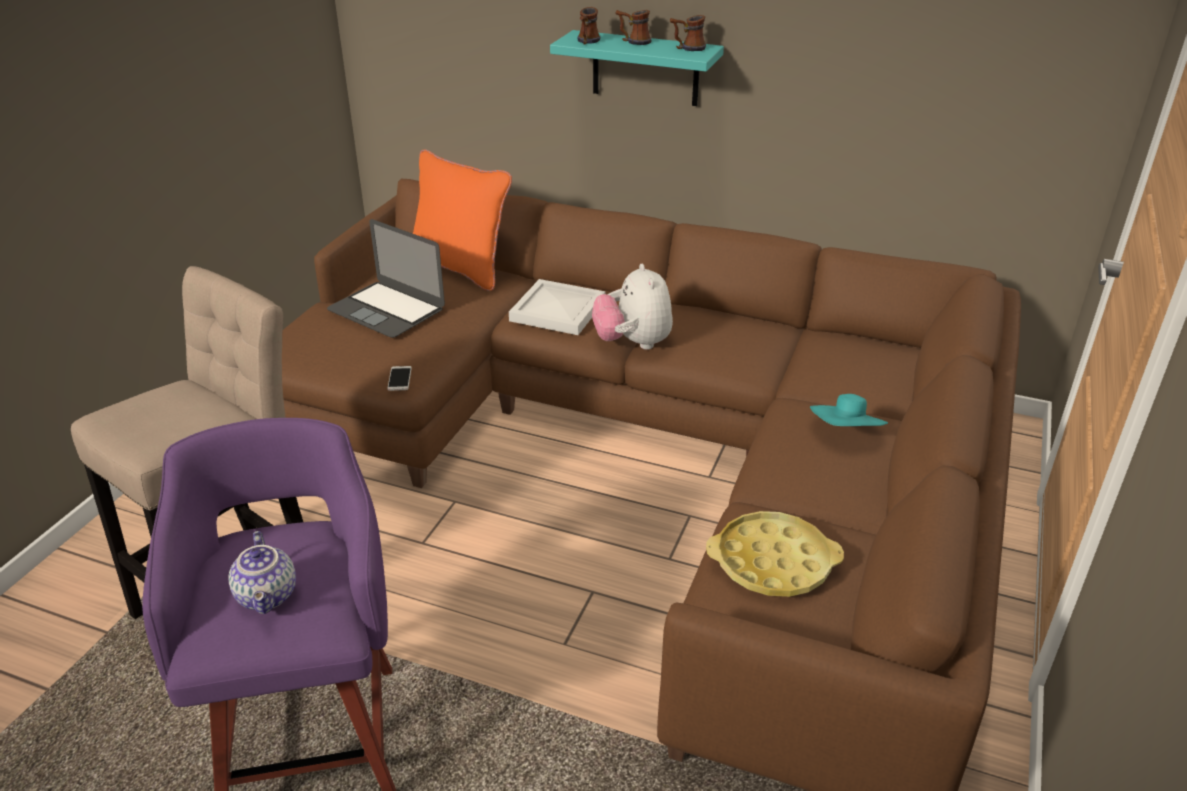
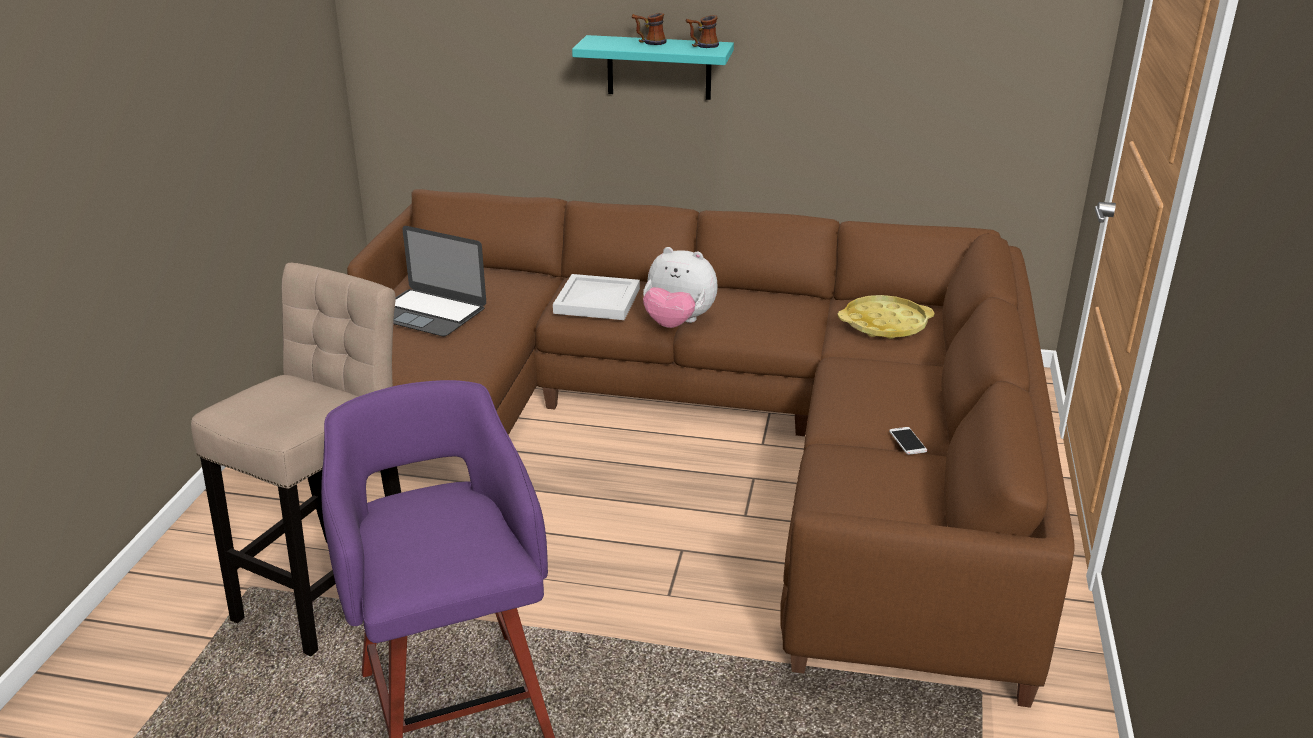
camera: 10 degrees left, 5 degrees down
(269, 596) = (438, 539): teapot -> none
(399, 379) = (463, 371): phone -> phone (907, 441)
(460, 270) = (487, 273): orange pillow -> none
(587, 42) = (606, 45): mug -> none
(633, 343) = (678, 323): plush toy -> plush toy turned 45 degrees counterclockwise
(773, 562) = (862, 483): yellow tray -> yellow tray (885, 324)
(846, 433) = (895, 378): turquoise hat -> none

